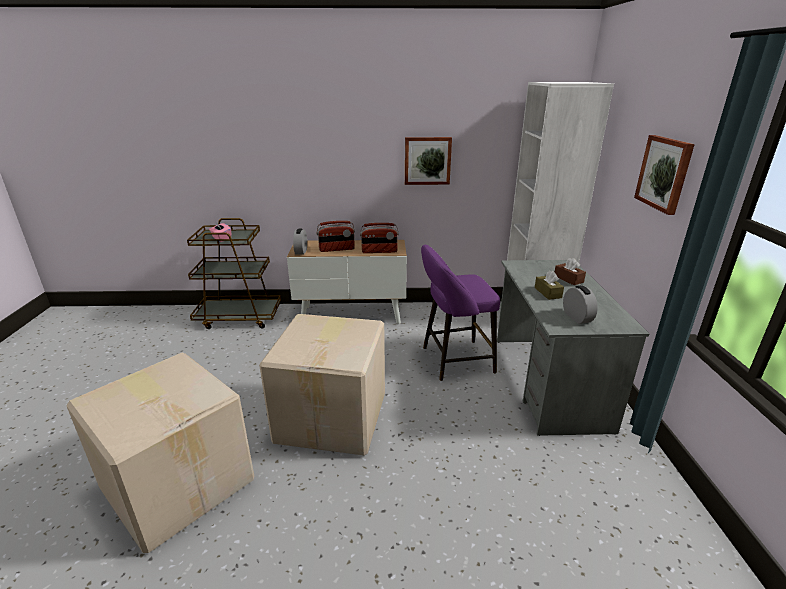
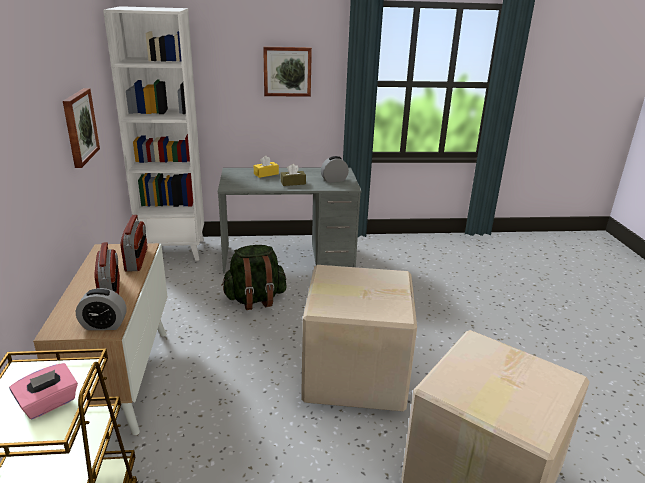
camera: 95 degrees left, 0 degrees up
(453, 361) = (255, 299): purple stool -> green backpack
(568, 279) = (266, 174): brown tissue box -> yellow tissue box

